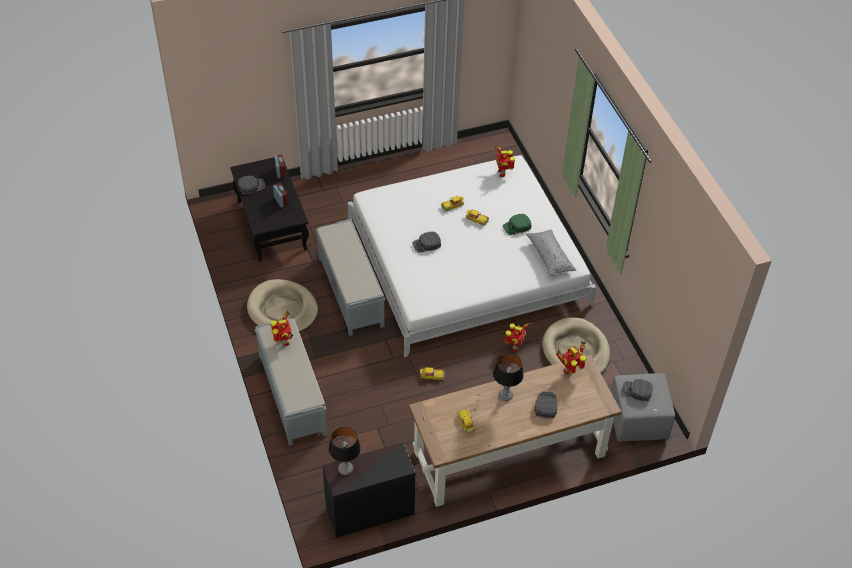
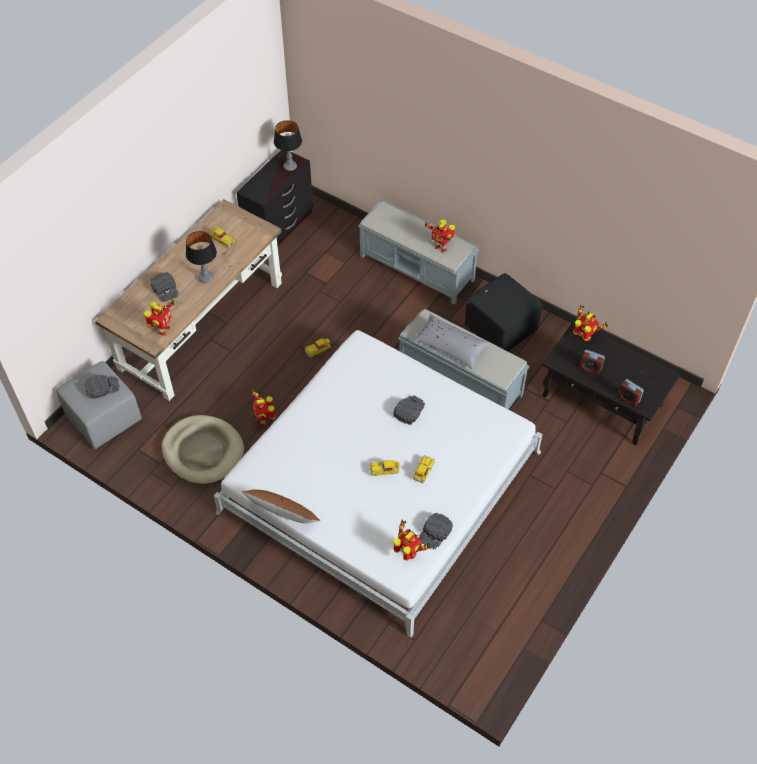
camera: 145 degrees right, 5 degrees up
(251, 186) = (635, 366): black cap -> black cap (435, 532)
(261, 220) = (584, 338): none -> toy robot
(282, 310) = (500, 328): beige dog bed -> black ottoman
(517, 226) = (336, 488): green cap -> none
(550, 256) = (275, 472): grey pillow -> grey pillow (450, 346)
(563, 232) = (282, 514): none -> brown pillow

